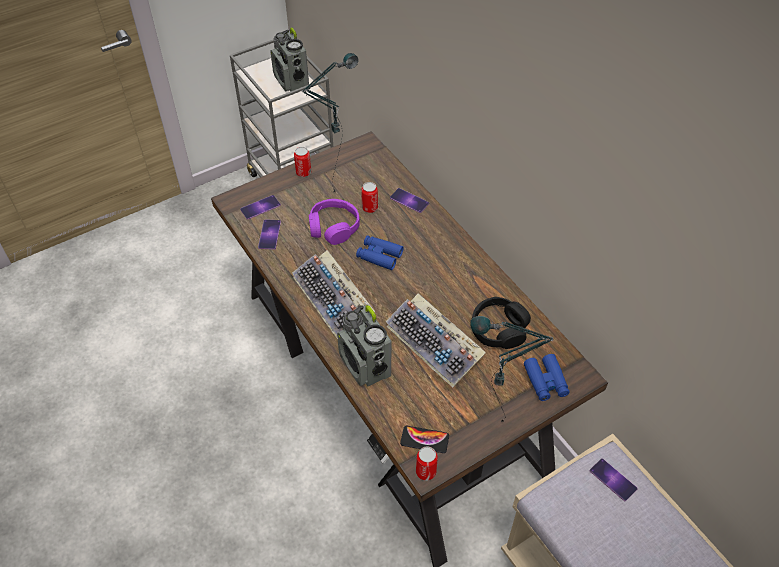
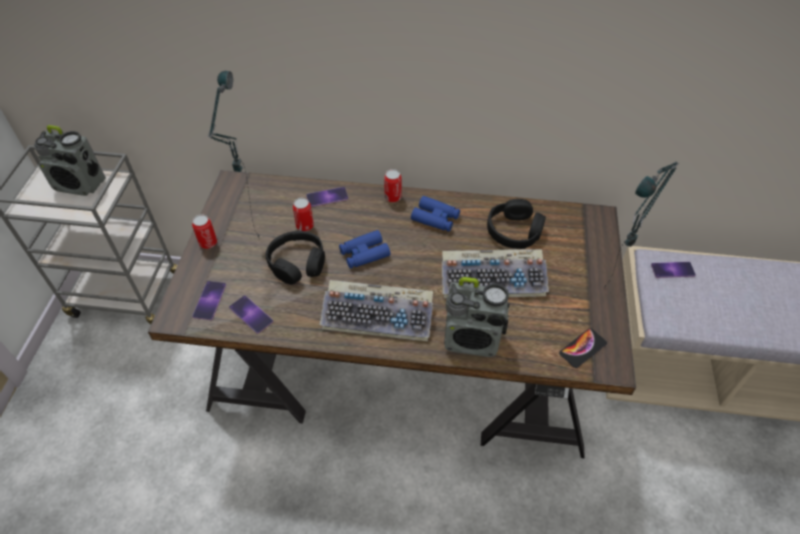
camera: 50 degrees left, 0 degrees up
(333, 227) = (297, 263): purple headphones -> black headphones
(426, 472) = (615, 368): can -> can (393, 197)
(545, 381) = (587, 238): blue binoculars -> blue binoculars (435, 218)

